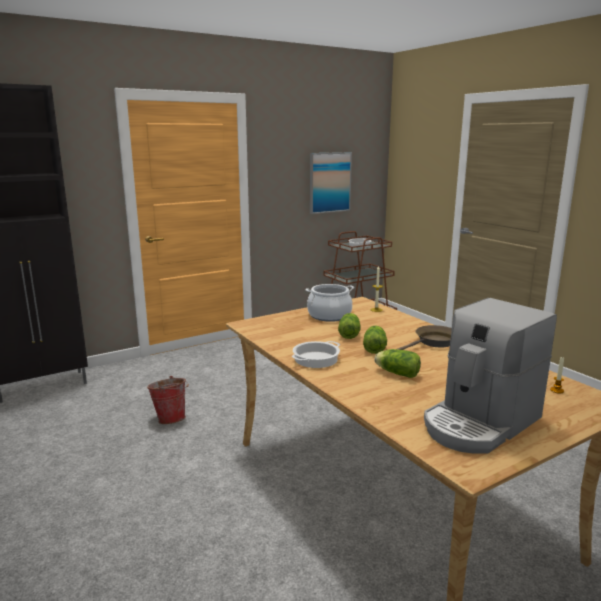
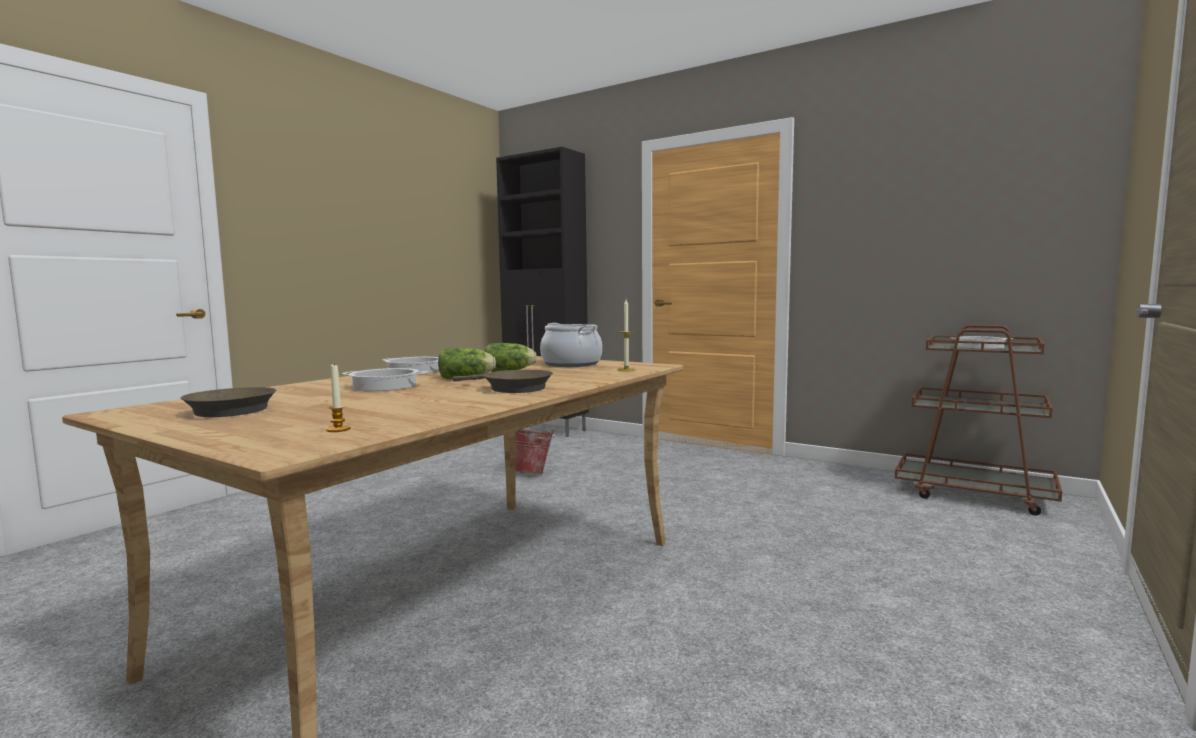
camera: 65 degrees right, 10 degrees down
(329, 182) = (949, 236): picture -> none
(396, 373) = (384, 386): lettuce -> cooking pot
(480, 423) = (227, 410): coffee machine -> brown frying pan

